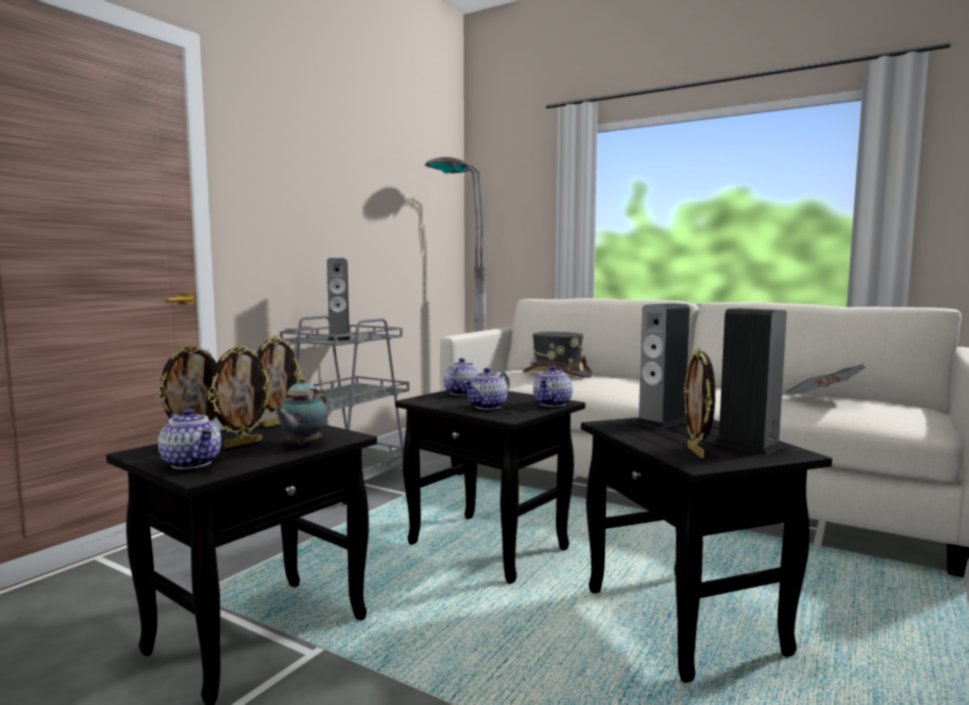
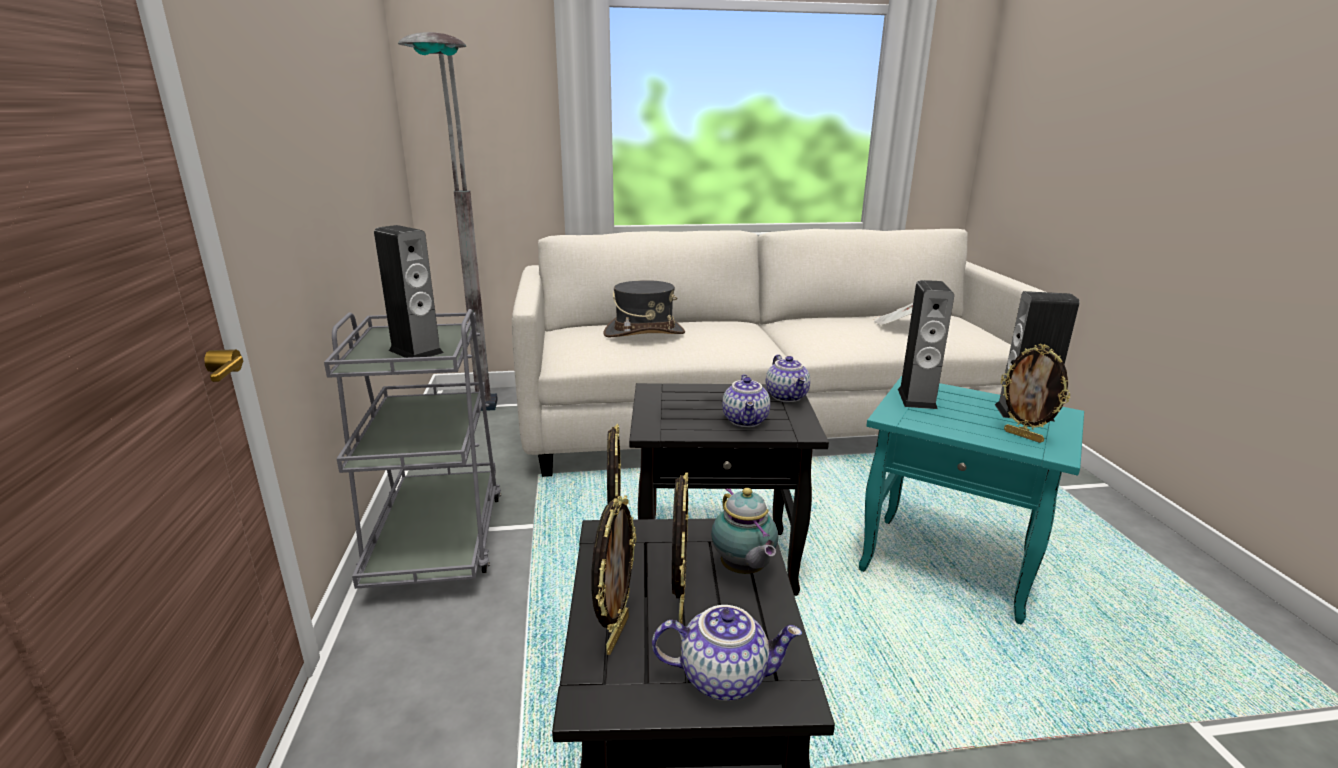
camera: 40 degrees left, 15 degrees up
(460, 393) = (664, 403): teapot -> none
(687, 622) = (950, 566): black side table -> turquoise side table

